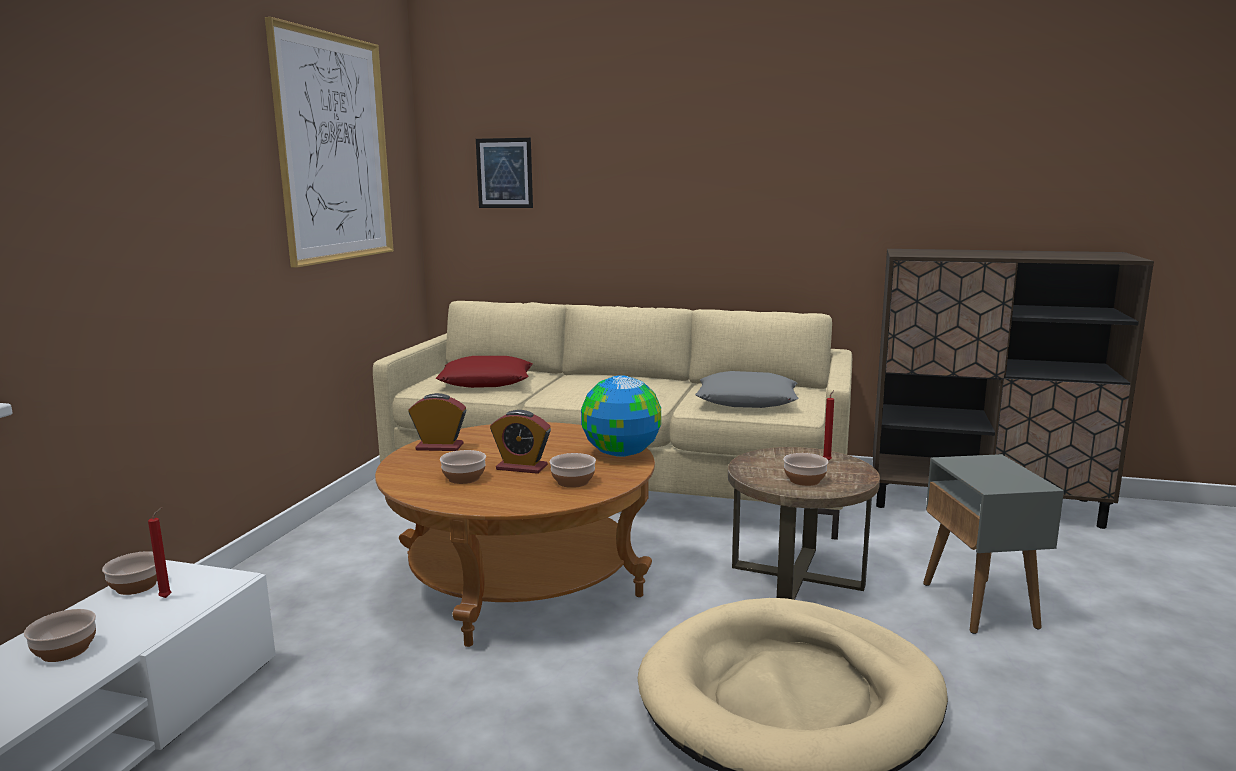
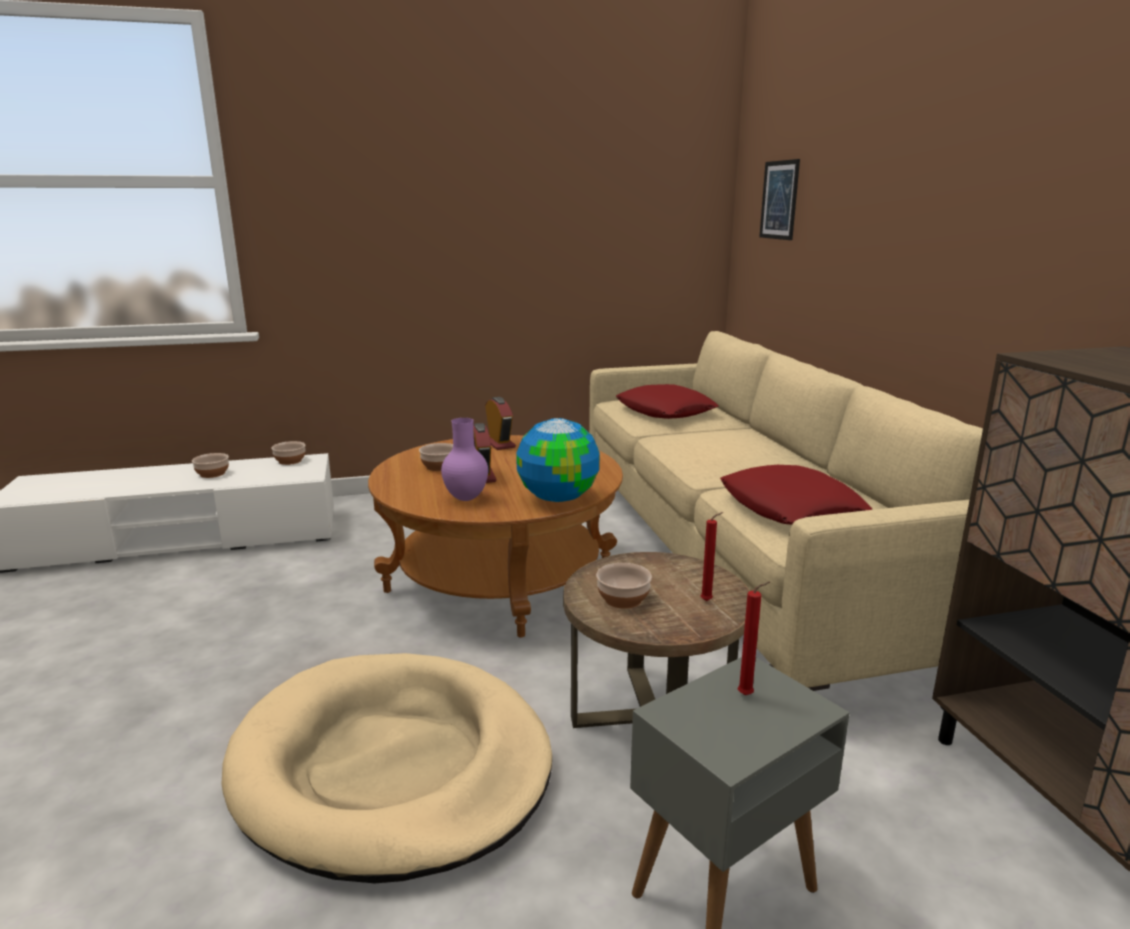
camera: 60 degrees right, 5 degrees up
(167, 597) = (280, 471): red candle -> red candle (748, 695)
(334, 149) = (597, 177): picture -> none
(573, 481) = (467, 498): bowl -> purple vase
(747, 400) = (791, 507): grey pillow -> red pillow

